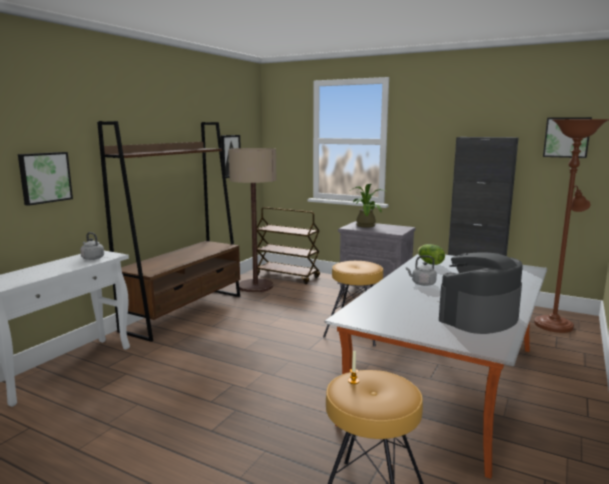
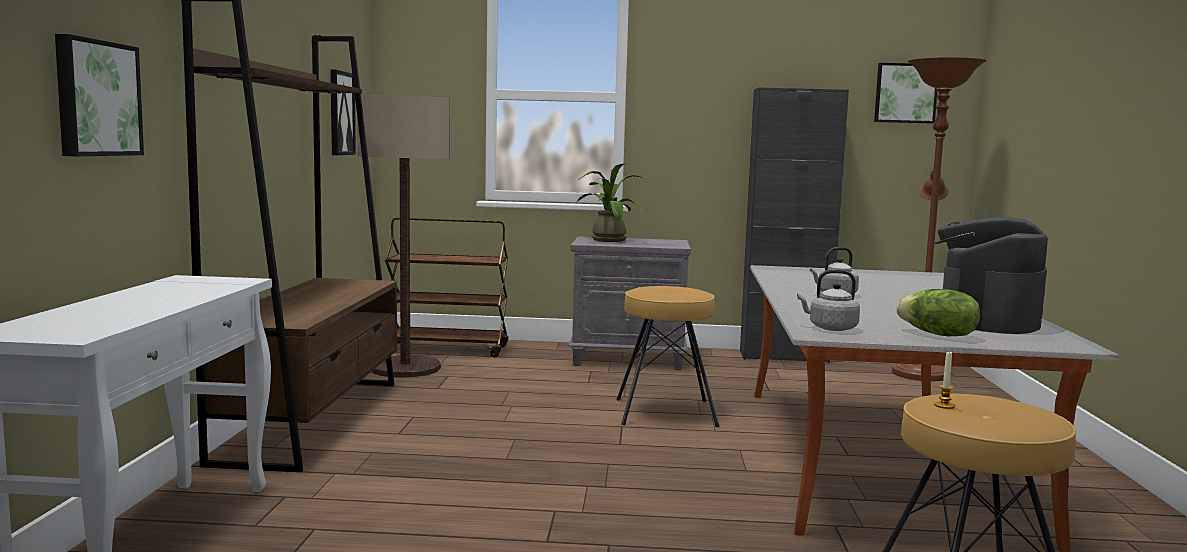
camera: 25 degrees left, 5 degrees down
(92, 258) = (201, 285): grey kettle -> grey kettle (830, 328)
(429, 263) = (794, 275): lettuce -> lettuce (938, 335)

